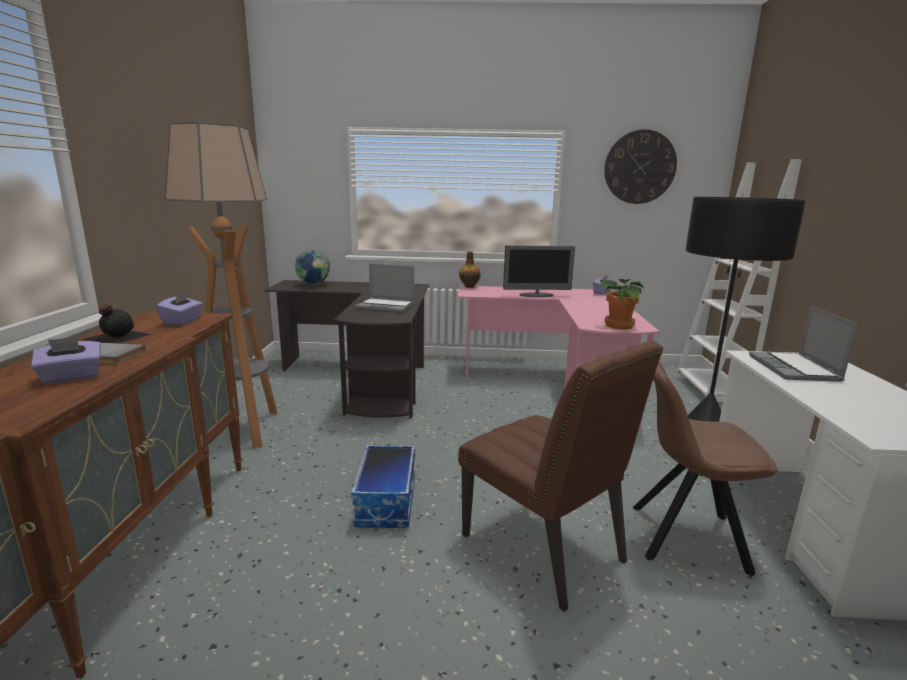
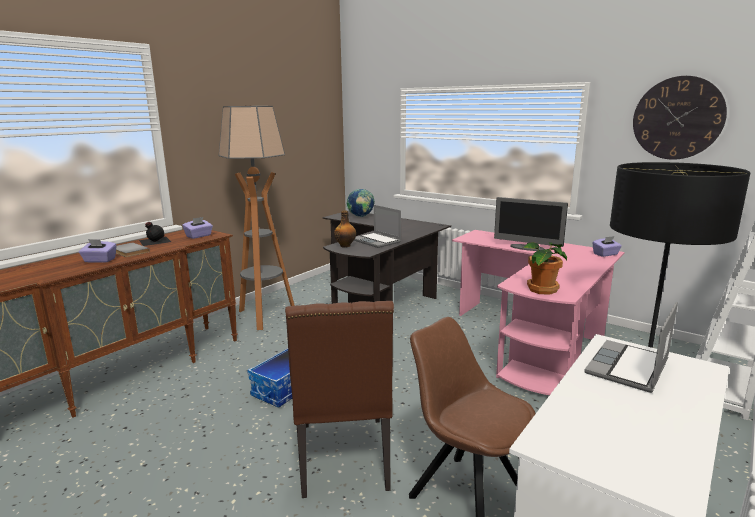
camera: 35 degrees right, 0 degrees up
(469, 286) = (480, 231): bottle -> bottle (345, 246)

